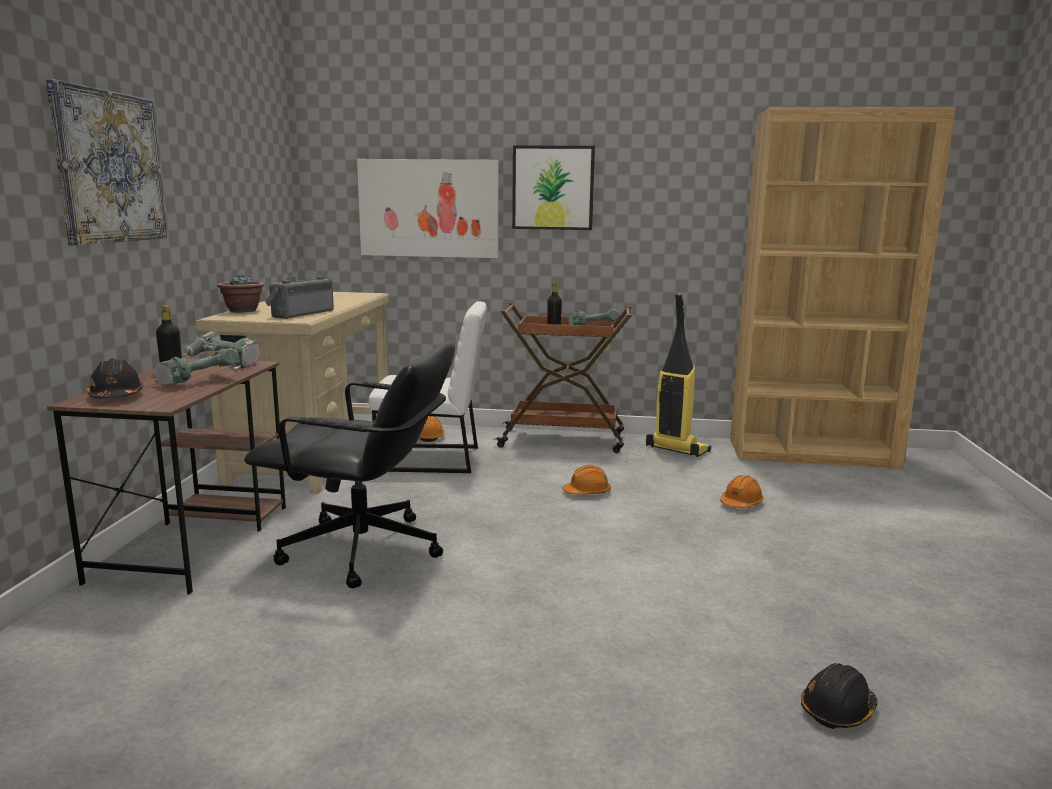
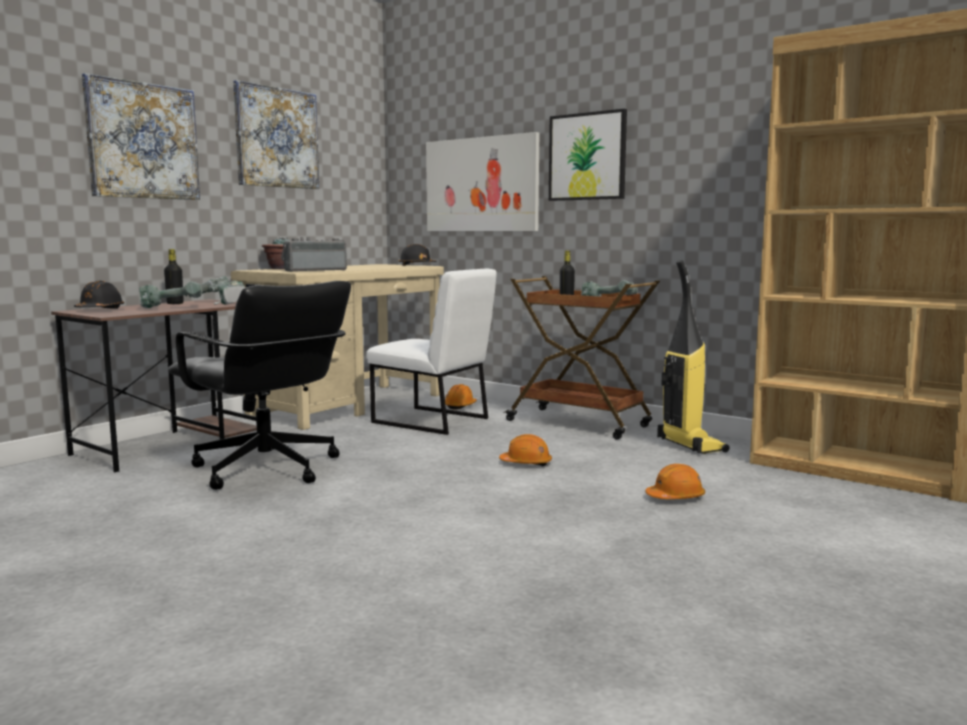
camera: 30 degrees right, 5 degrees down
(218, 154) = (277, 138): none -> picture
(838, 710) = (438, 671): black hard hat -> black hard hat (416, 265)

